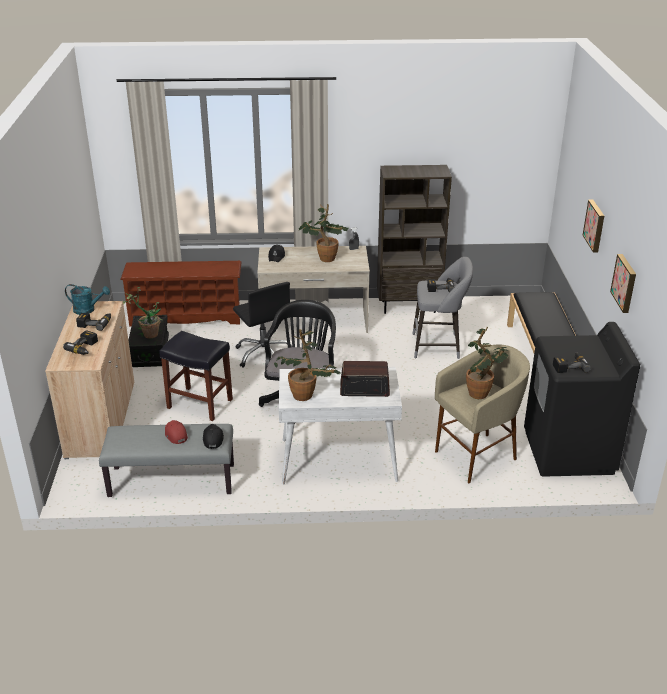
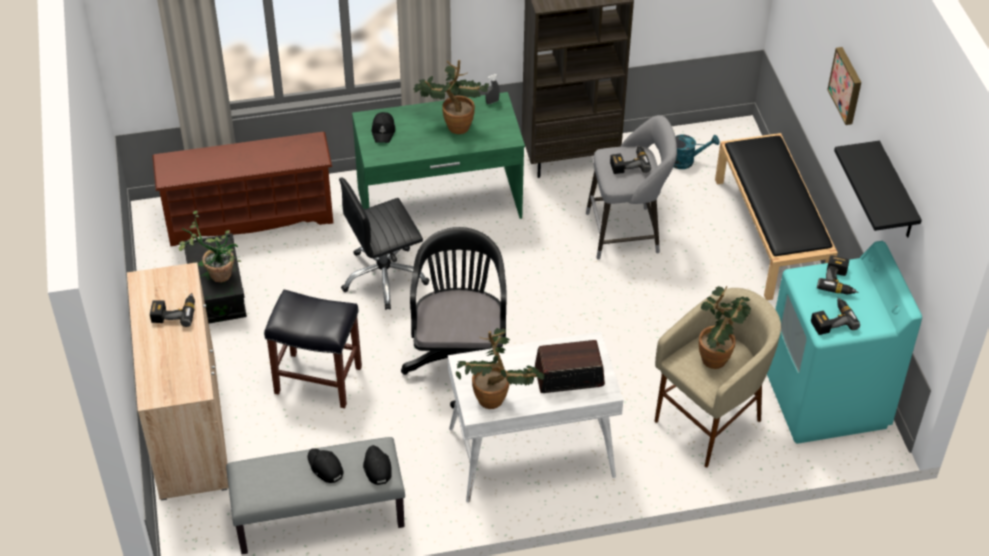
camera: 10 degrees left, 15 degrees up
(85, 348) = (178, 362): power drill -> power drill (839, 281)
(88, 310) = (154, 286): turquoise watering can -> turquoise watering can (686, 161)
(175, 434) = (325, 467): red cap -> black cap
(264, 354) = (384, 277): black office chair -> black office chair turned 105 degrees clockwise
(314, 321) = (439, 204): beige desk -> green desk
(569, 452) = (826, 399): black washing machine -> turquoise washing machine
(625, 283) = (896, 193): picture -> black shelf

